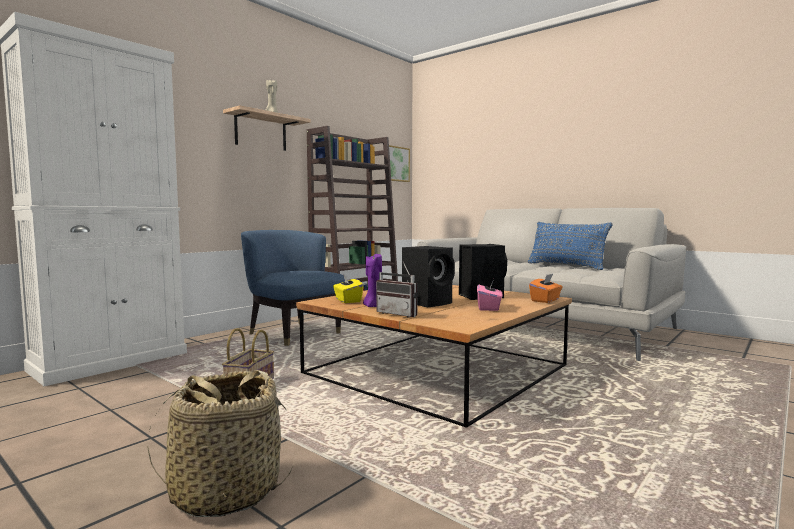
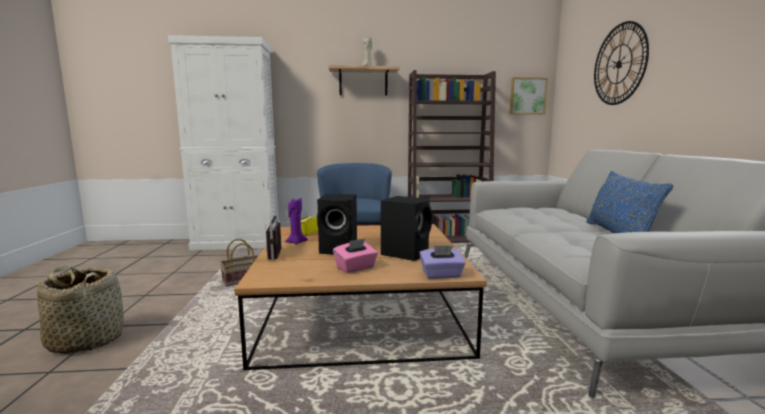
camera: 45 degrees right, 5 degrees up
(490, 143) = (619, 64): none -> wall clock
(545, 300) = (441, 275): orange tissue box -> purple tissue box

